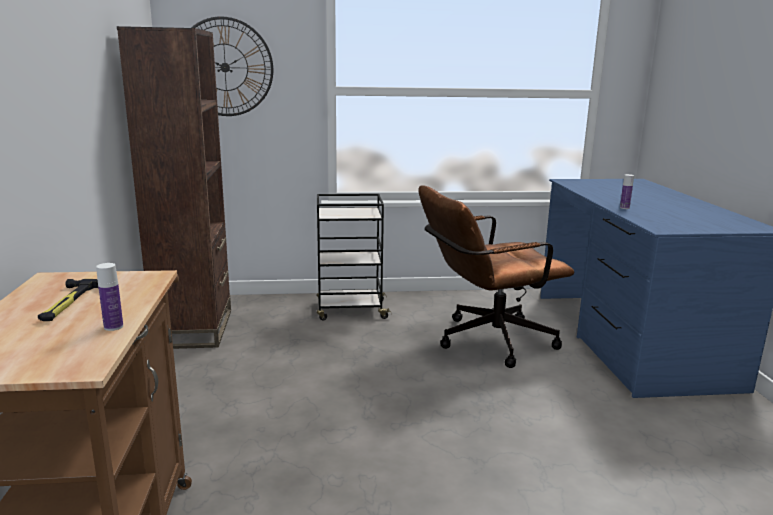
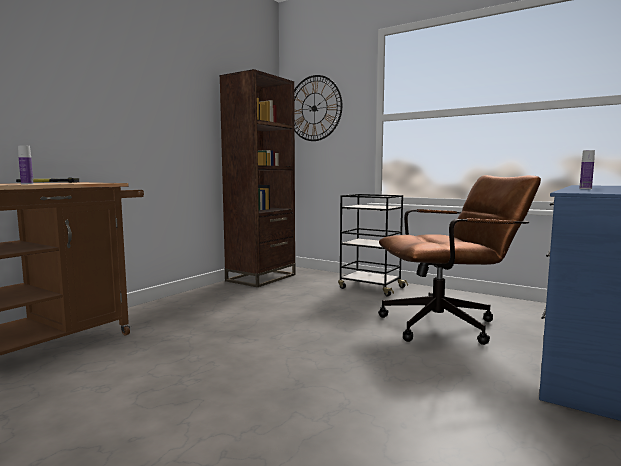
camera: 40 degrees right, 10 degrees down
(486, 341) = (448, 325): brown office chair -> brown office chair turned 150 degrees clockwise

